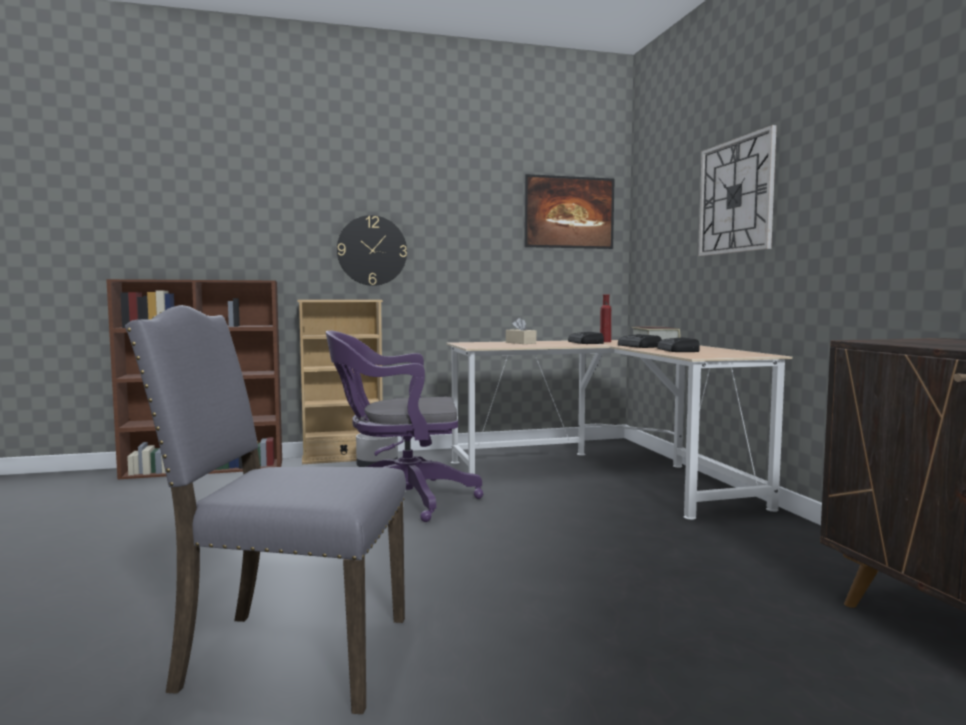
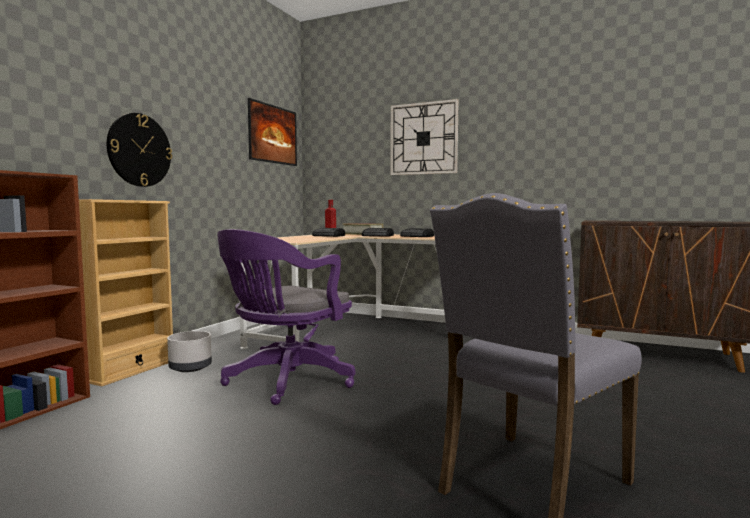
camera: 50 degrees left, 0 degrees up
(520, 343) = (291, 238): beige tissue box -> none

